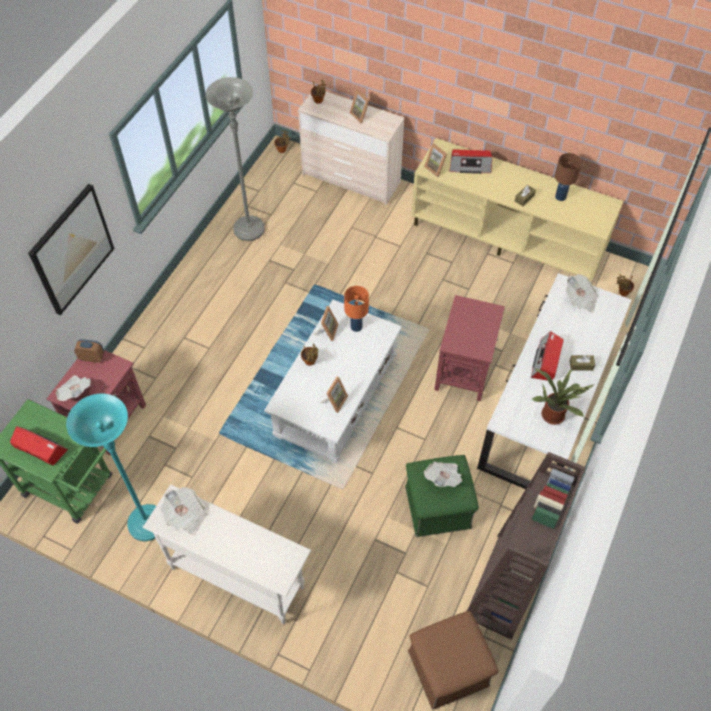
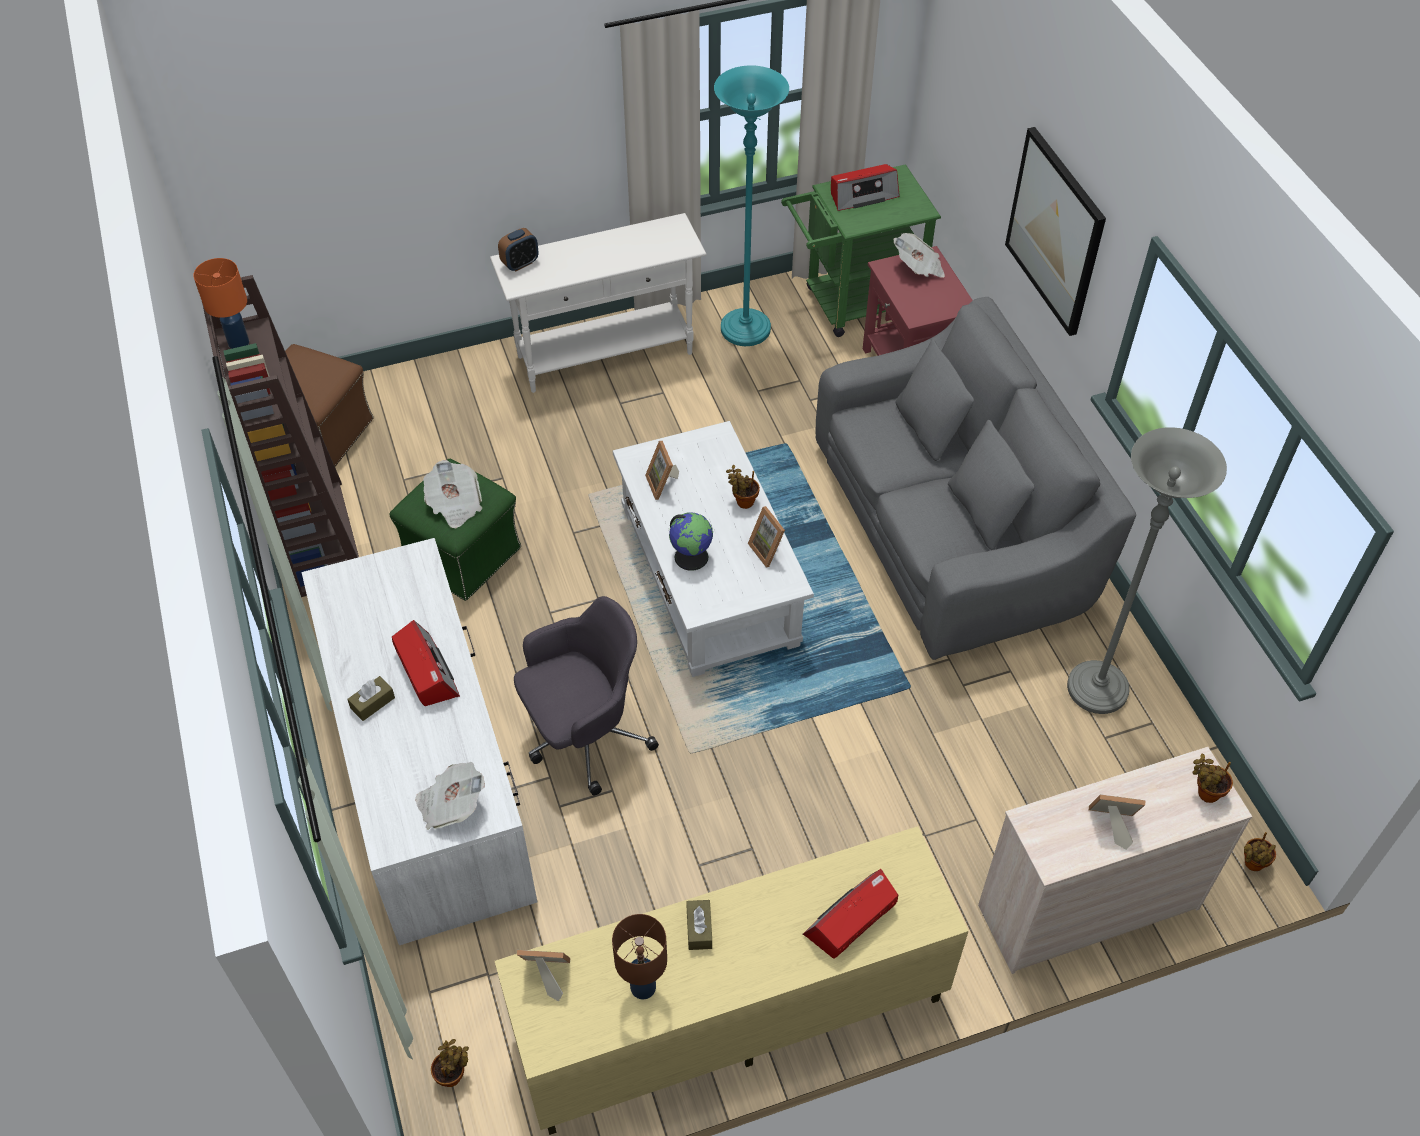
camera: 135 degrees right, 5 degrees down
(92, 357) = (954, 302): alarm clock -> alarm clock (520, 264)
(185, 516) = (657, 242): newspaper -> none
(209, 330) = (950, 528): none -> grey sofa
(356, 327) = (741, 582): orange table lamp -> orange table lamp (239, 342)
(363, 355) = (691, 556): none -> globe
(436, 168) = (896, 864): picture frame -> picture frame (546, 975)
(464, 370) = (584, 735): red side table -> grey office chair
(554, 413) = (361, 613): potted plant -> none

